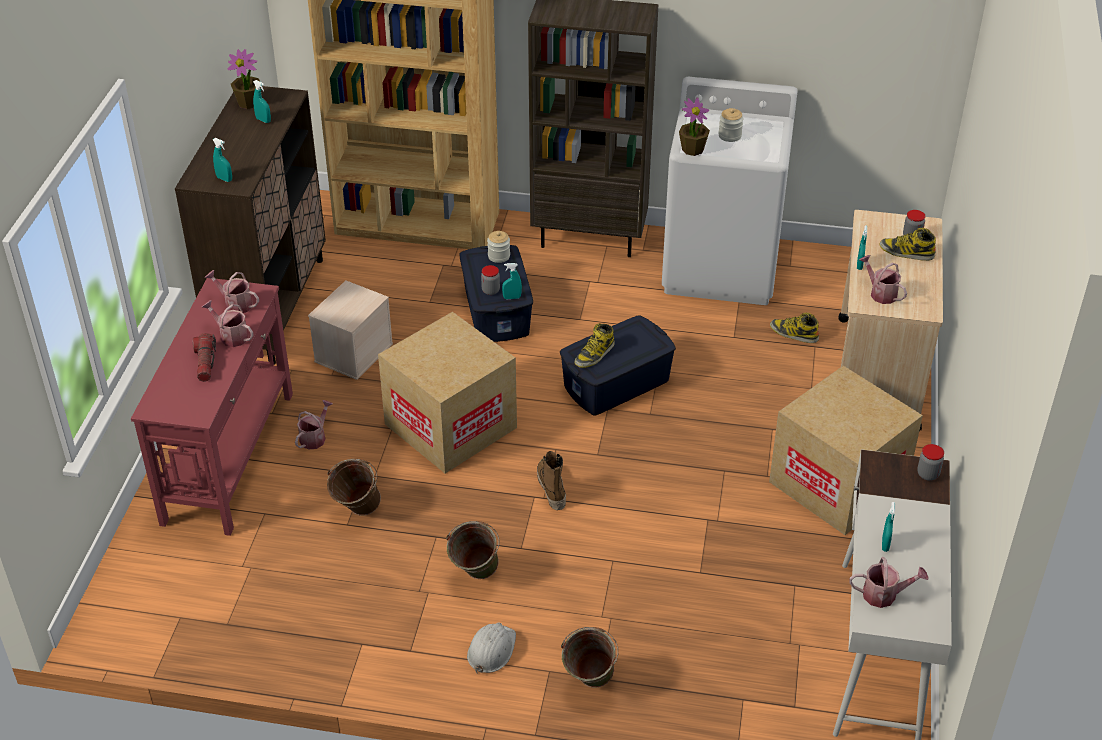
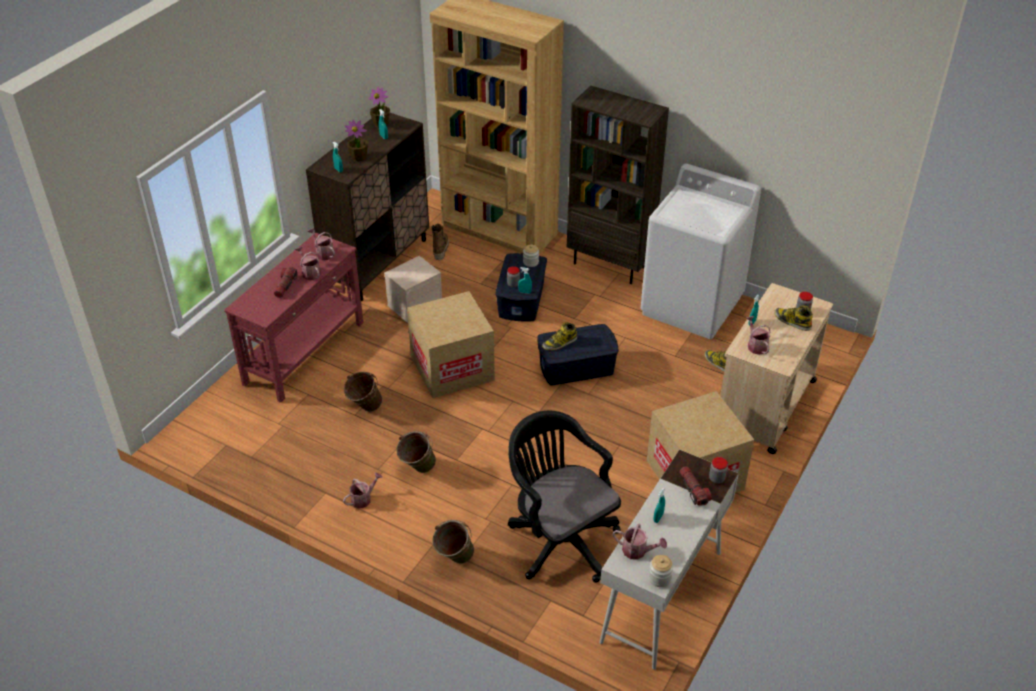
camera: 20 degrees right, 0 degrees up
(315, 437) = (363, 354): watering can -> watering can (363, 499)
(491, 650) = (403, 520): white hard hat -> none
(551, 489) = (496, 426): boot -> boot (440, 249)
(693, 149) = (667, 215): potted plant -> potted plant (359, 157)
(712, 615) = (559, 538): none -> black office chair
(729, 136) = (699, 211): jar -> jar (659, 578)
(908, 497) = (693, 490): none -> flashlight

